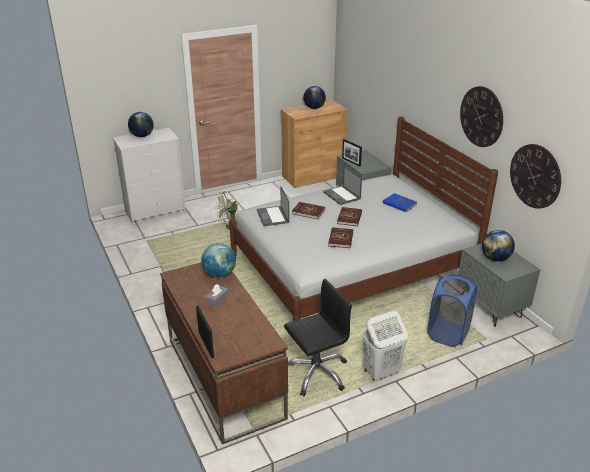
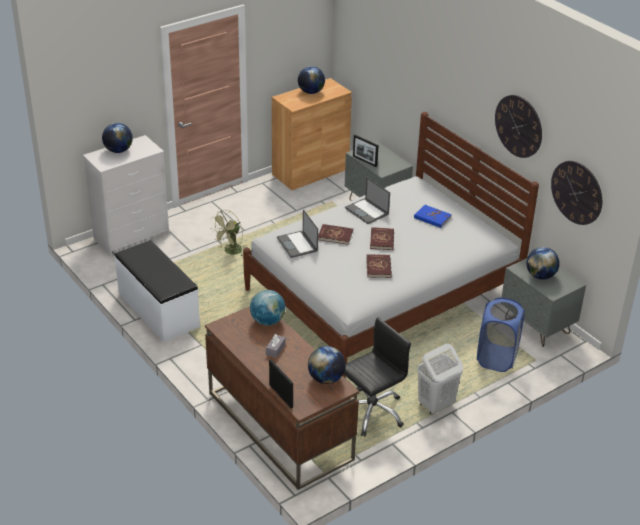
camera: 10 degrees left, 5 degrees up
(153, 267) = (158, 310): none -> white bench
(257, 332) = (326, 379): none -> globe

